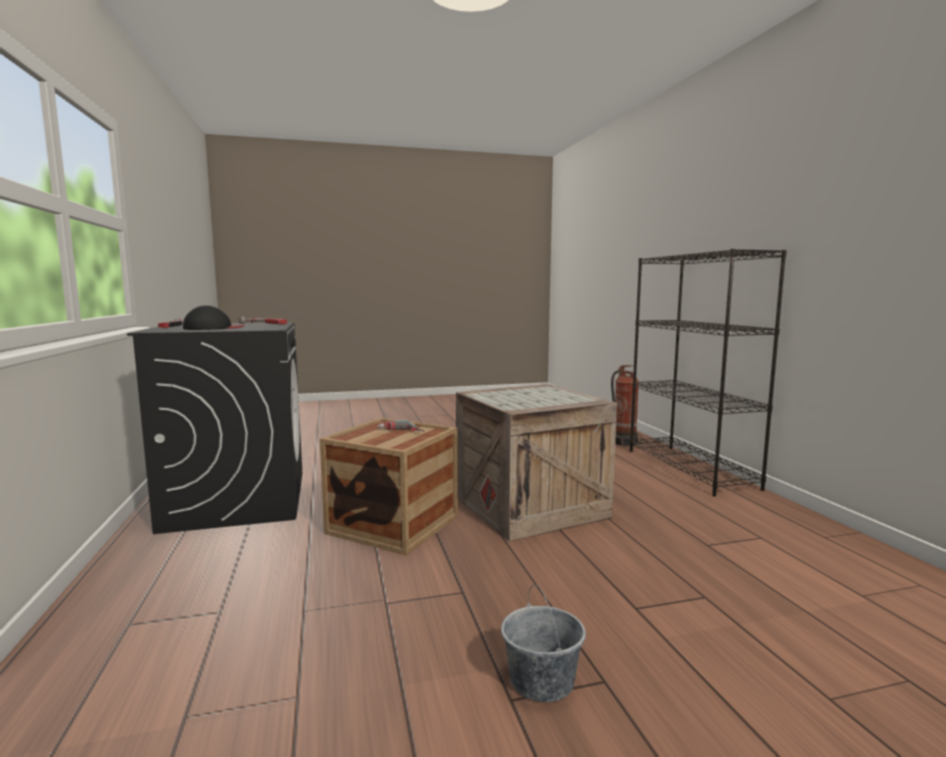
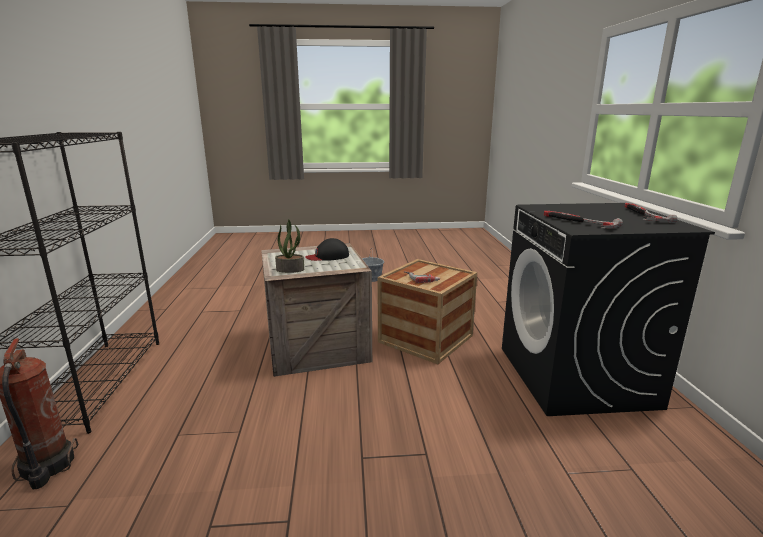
camera: 170 degrees left, 10 degrees up
(213, 328) = (592, 210): black cap -> black cap (328, 256)
(540, 389) = (290, 269): none -> potted plant

